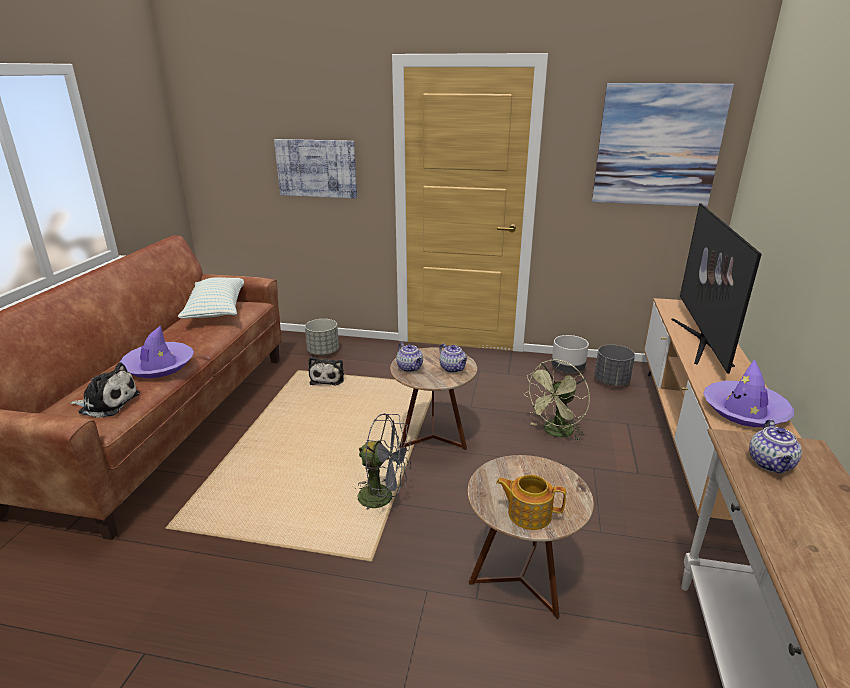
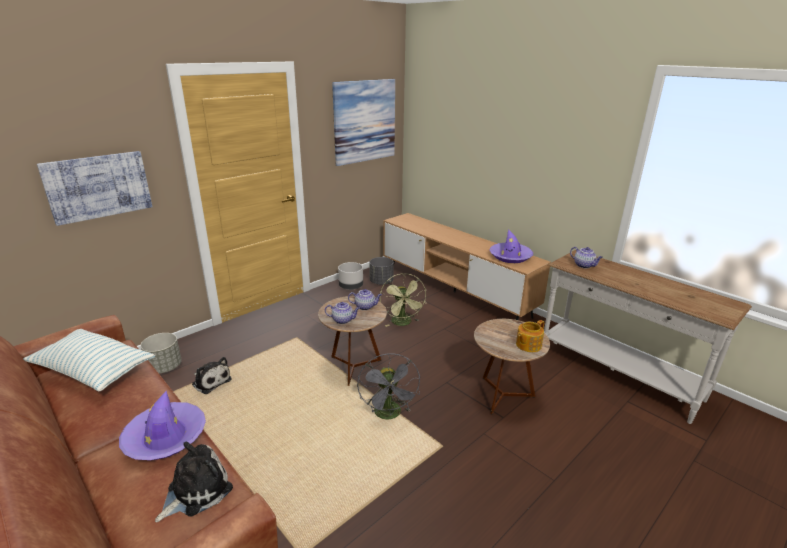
camera: 55 degrees left, 0 degrees up
(383, 497) = (389, 415): grey fan -> grey fan turned 120 degrees clockwise
(700, 341) = (442, 233): television -> none

